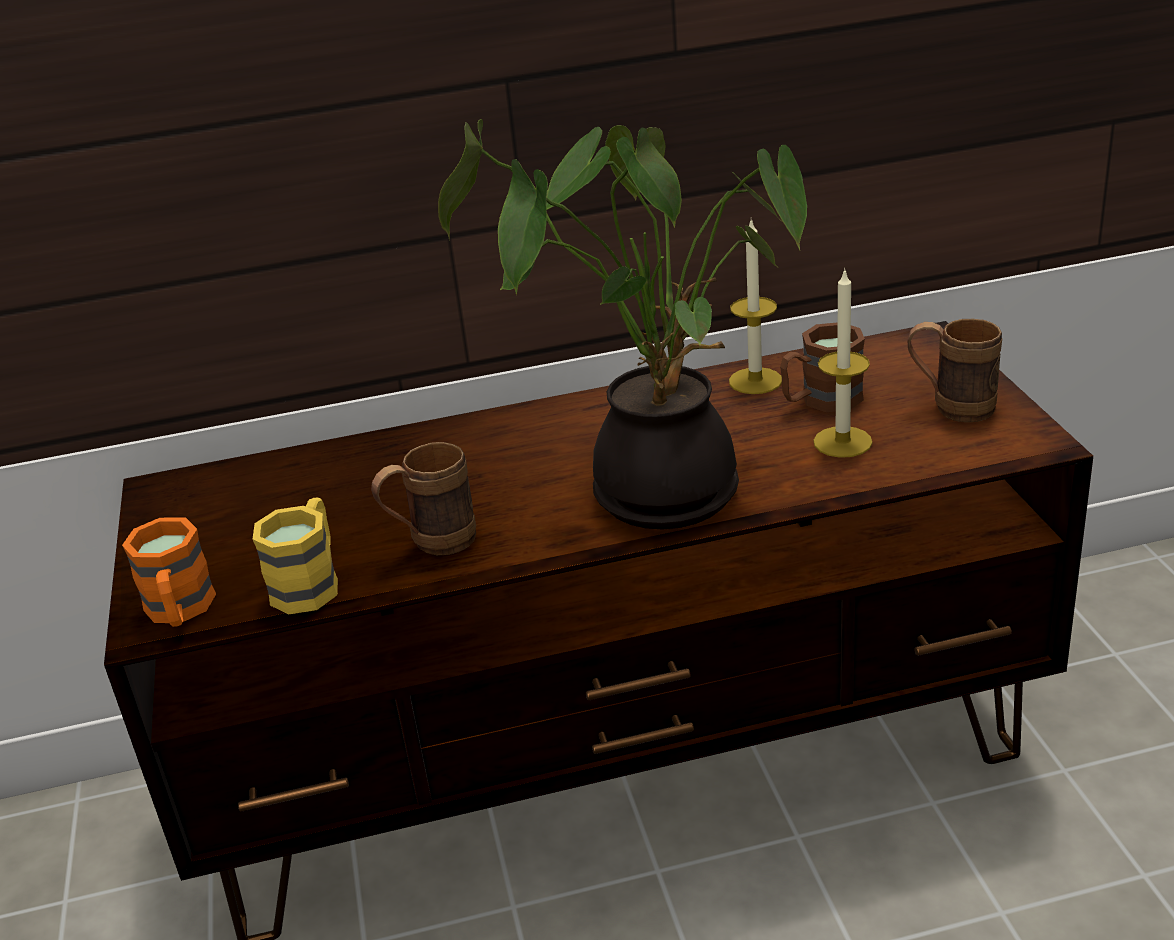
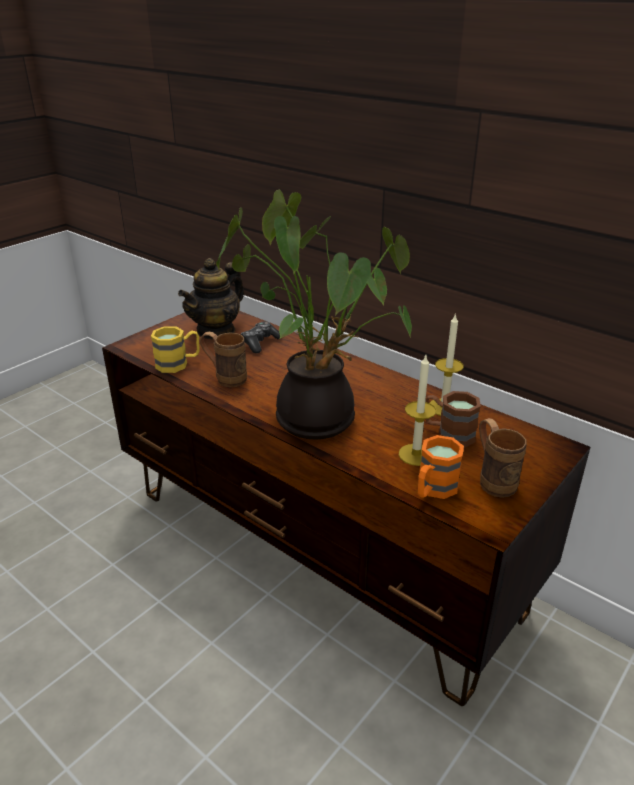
camera: 50 degrees right, 0 degrees up
(180, 611) = (141, 347): orange mug -> orange mug (433, 490)
(251, 507) = (216, 331): none -> teapot
(363, 474) = (260, 343): none -> game controller

